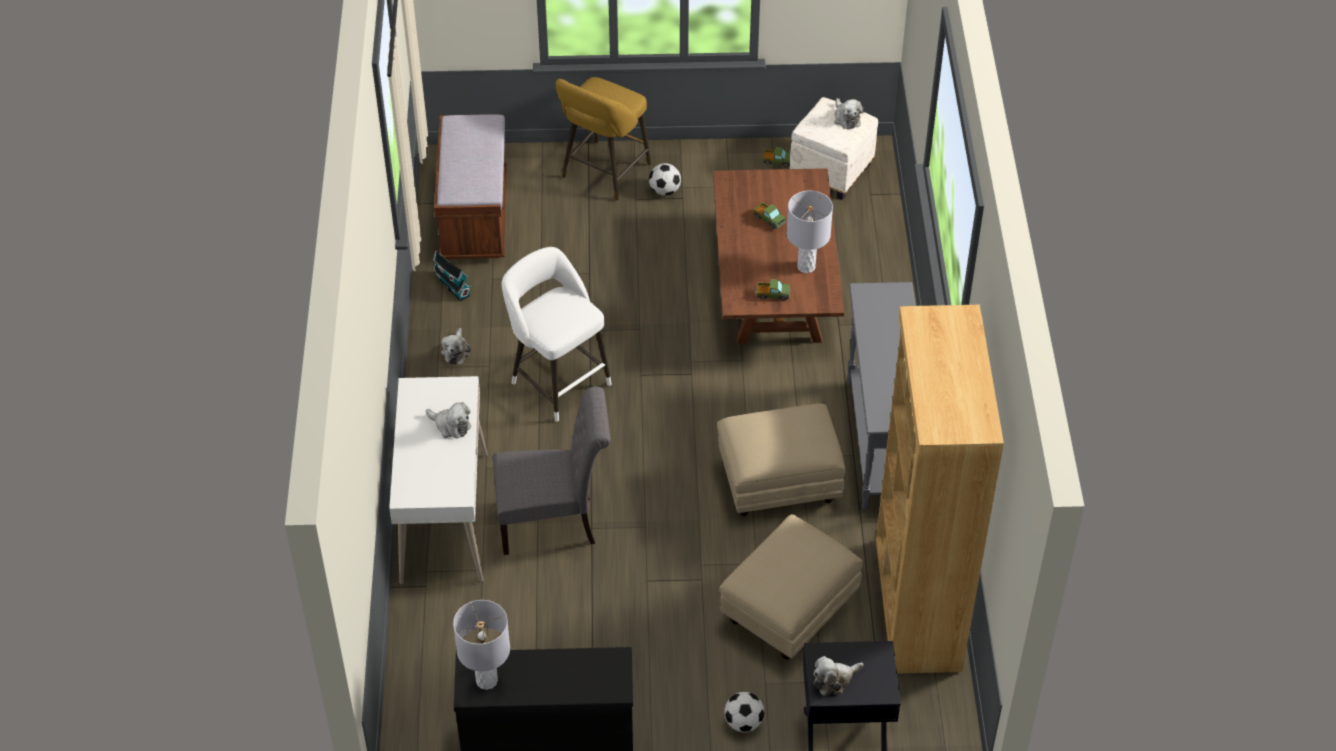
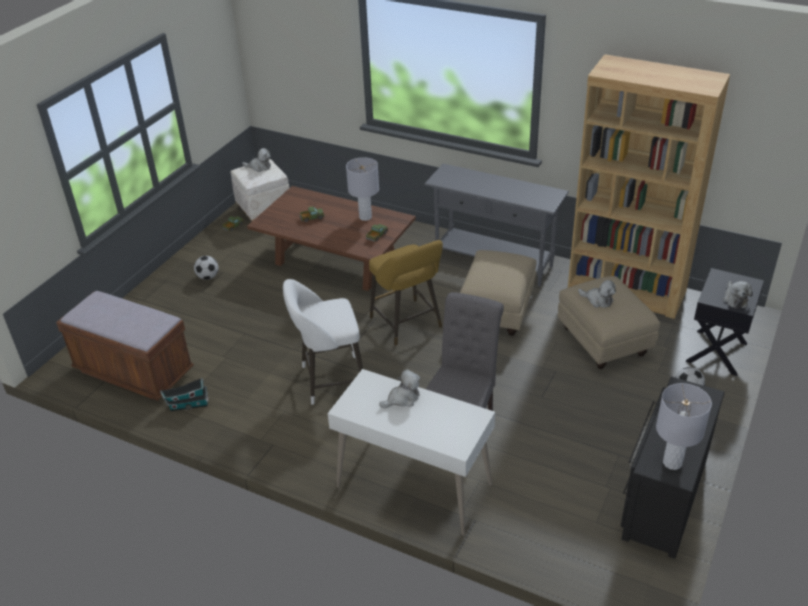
camera: 60 degrees left, 10 degrees down
(456, 352) = (255, 424): plush toy -> plush toy (598, 300)
(603, 174) = (163, 298): yellow stool -> yellow stool (408, 325)

